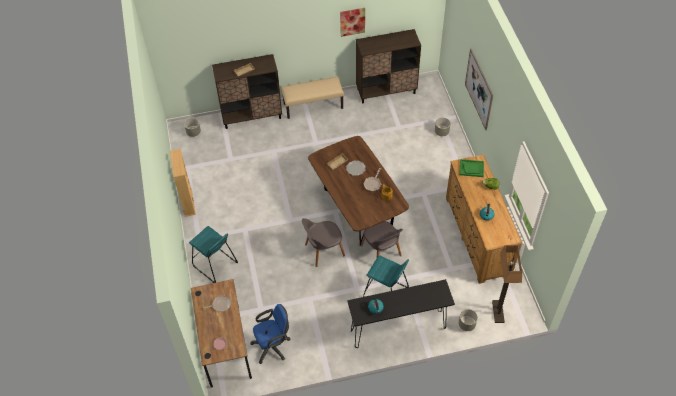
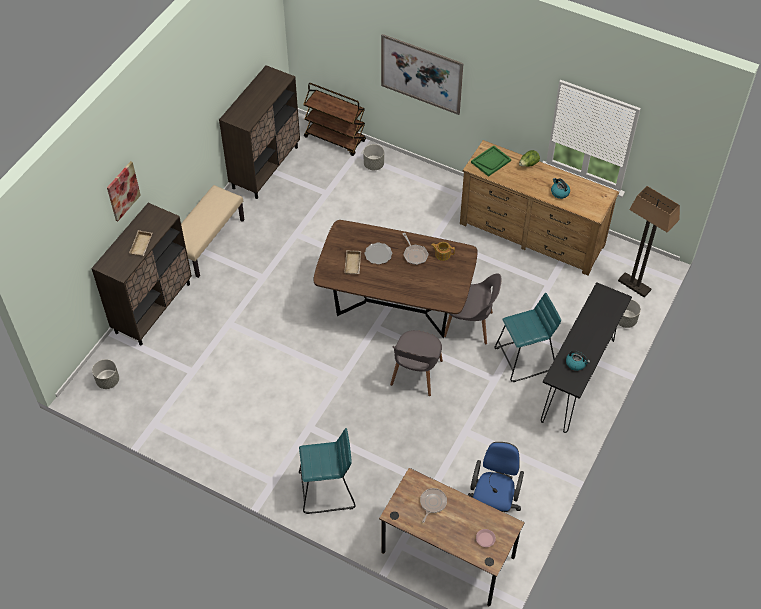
camera: 50 degrees left, 0 degrees up
(188, 202) = (208, 458): beige bookcase -> none
(352, 21) = (211, 97): picture -> picture (123, 191)
(439, 104) = (335, 139): none -> brown cart

